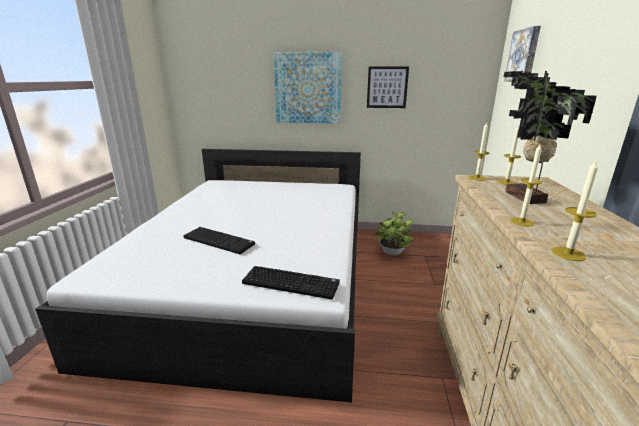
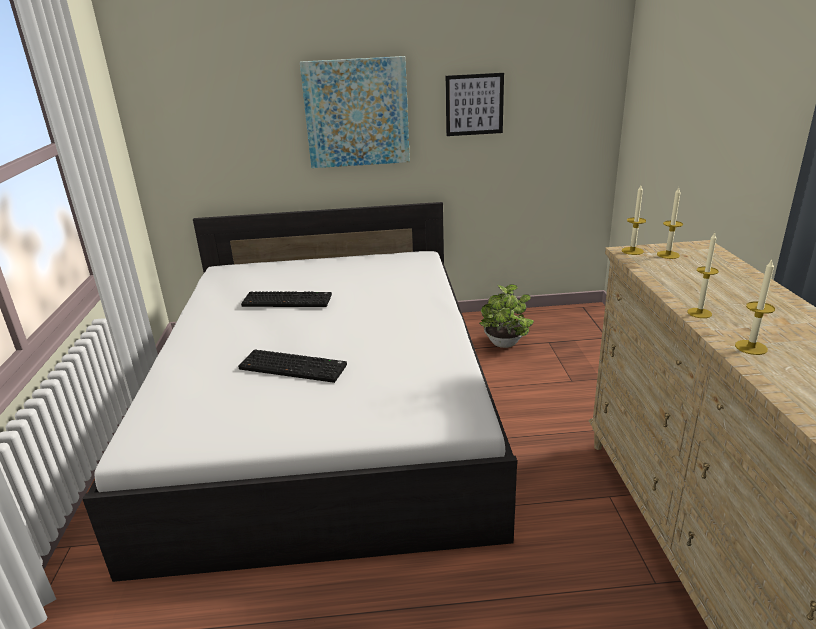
camera: 10 degrees left, 5 degrees up
(292, 283) = (424, 411): keyboard -> keyboard (288, 300)
(523, 198) = (692, 277): potted plant -> none
(524, 56) = (662, 61): picture -> none

